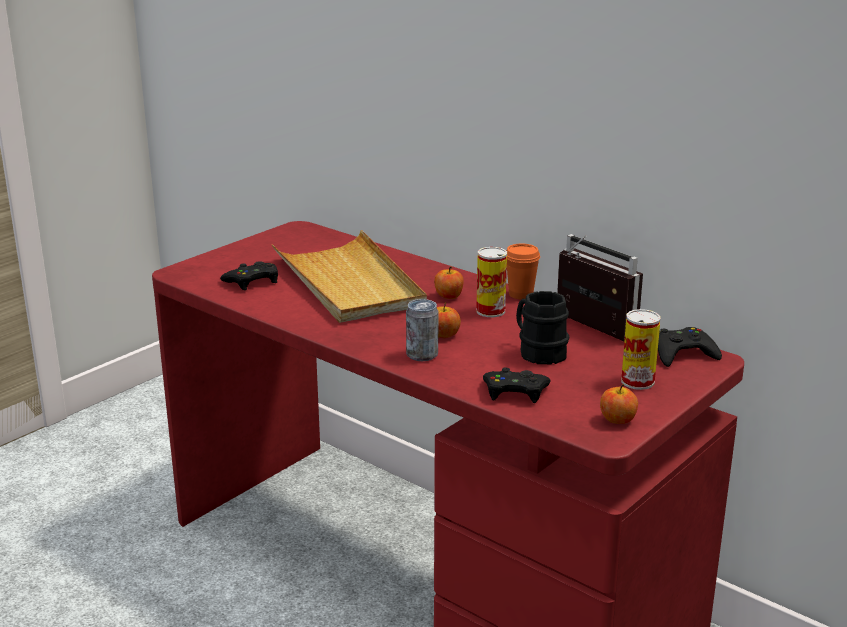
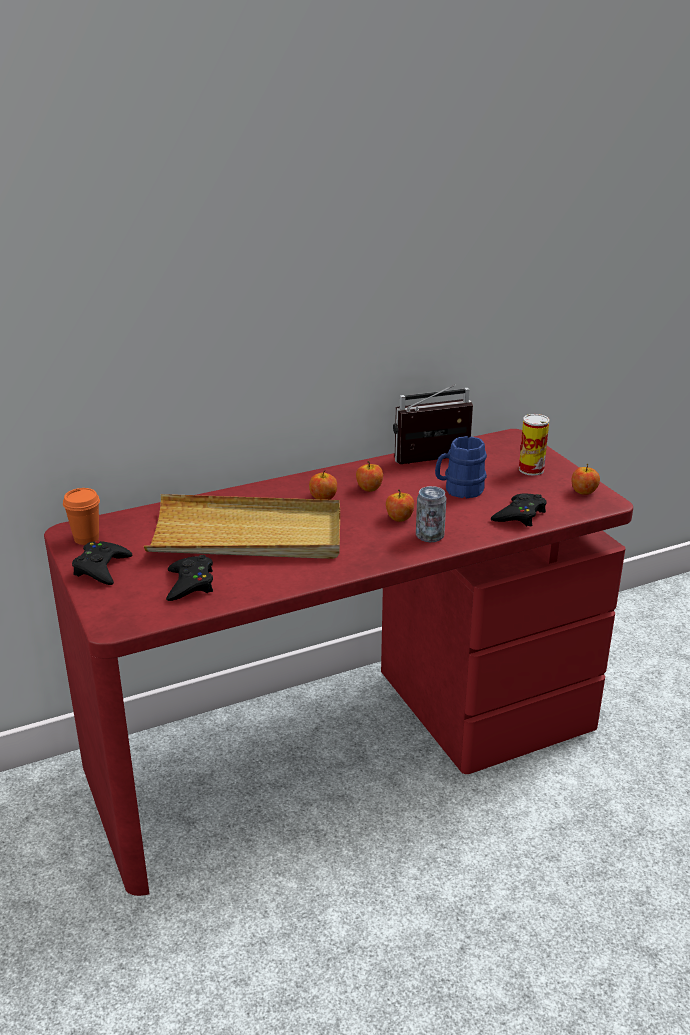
camera: 65 degrees left, 5 degrees up
(490, 311) = (369, 488): can -> apple
(520, 294) = (348, 469): orange cup -> orange cup (86, 538)
(538, 352) = (459, 490): black mug -> blue mug
(683, 354) = (499, 443): black game controller -> black game controller (101, 568)

